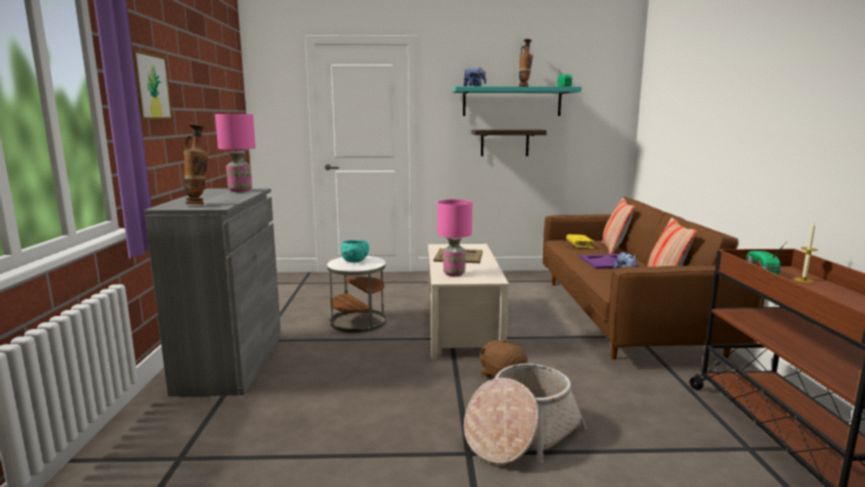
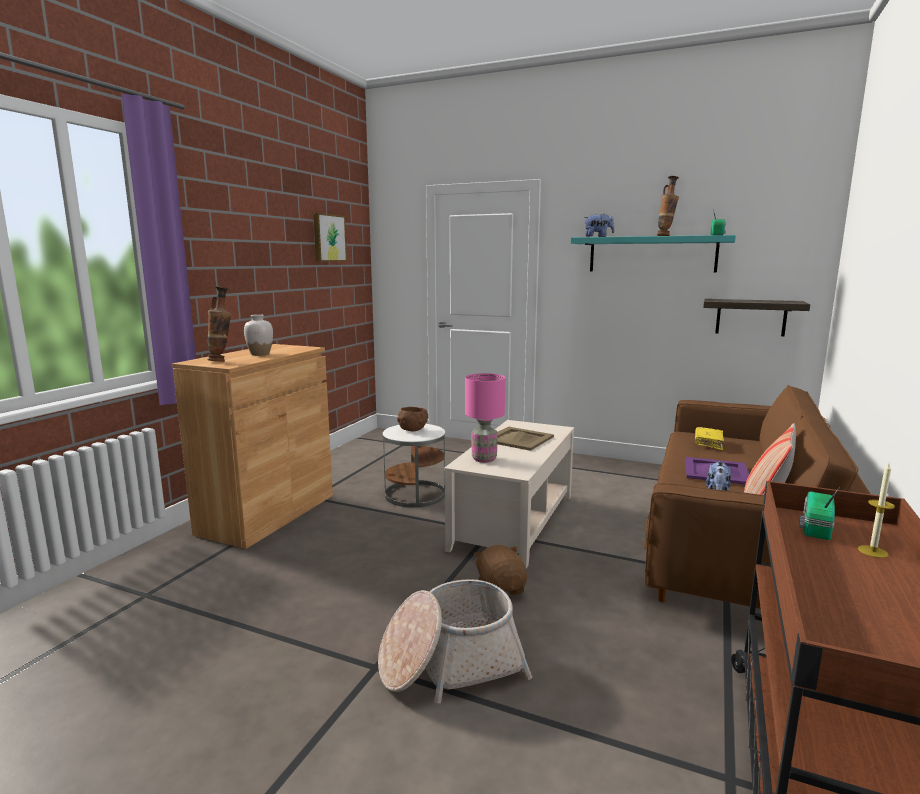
camera: 25 degrees right, 0 degrees up
(146, 86) = (214, 248): picture -> picture (328, 238)
(222, 197) = (260, 354): none -> white vase
(231, 362) = (267, 514): grey cabinet -> brown cabinet
(240, 190) = (291, 348): pink table lamp -> none
(355, 261) = (412, 430): turquoise bowl -> brown bowl
(504, 142) = (640, 304): shelf -> shelf (751, 317)
(614, 249) = (753, 455): pillow -> none

